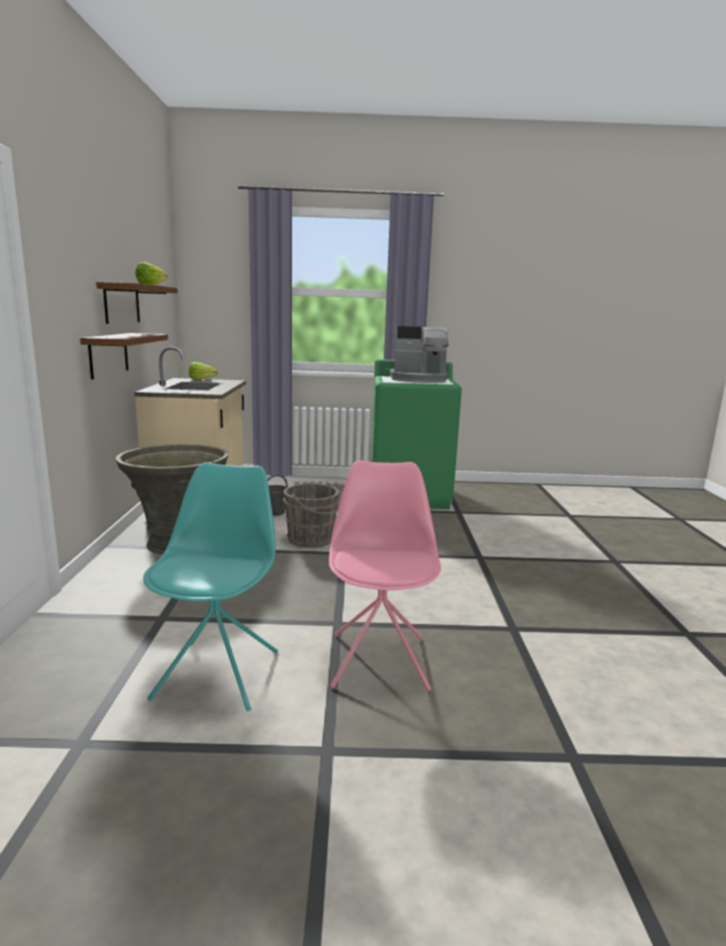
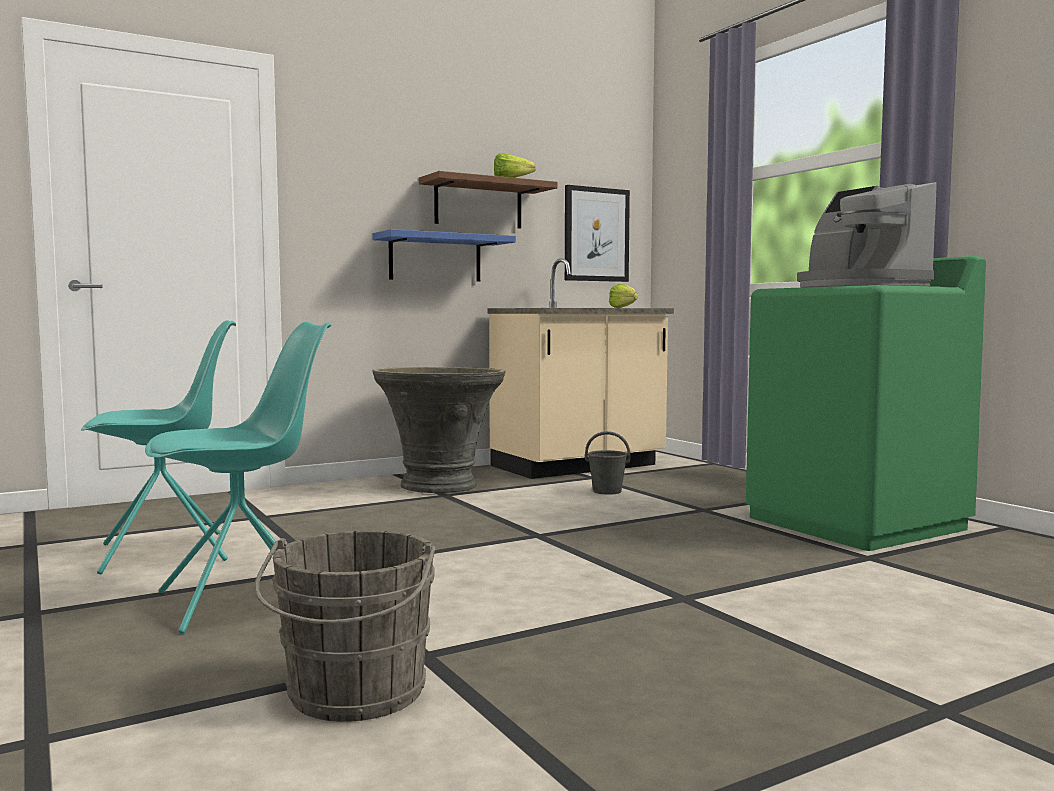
camera: 60 degrees right, 10 degrees down
(108, 354) = (435, 258): brown shelf -> blue shelf
(163, 322) = (596, 234): none -> picture
(313, 539) = (554, 518): grey bucket -> grey bucket (354, 695)
(379, 660) = (245, 600): pink chair -> turquoise chair

